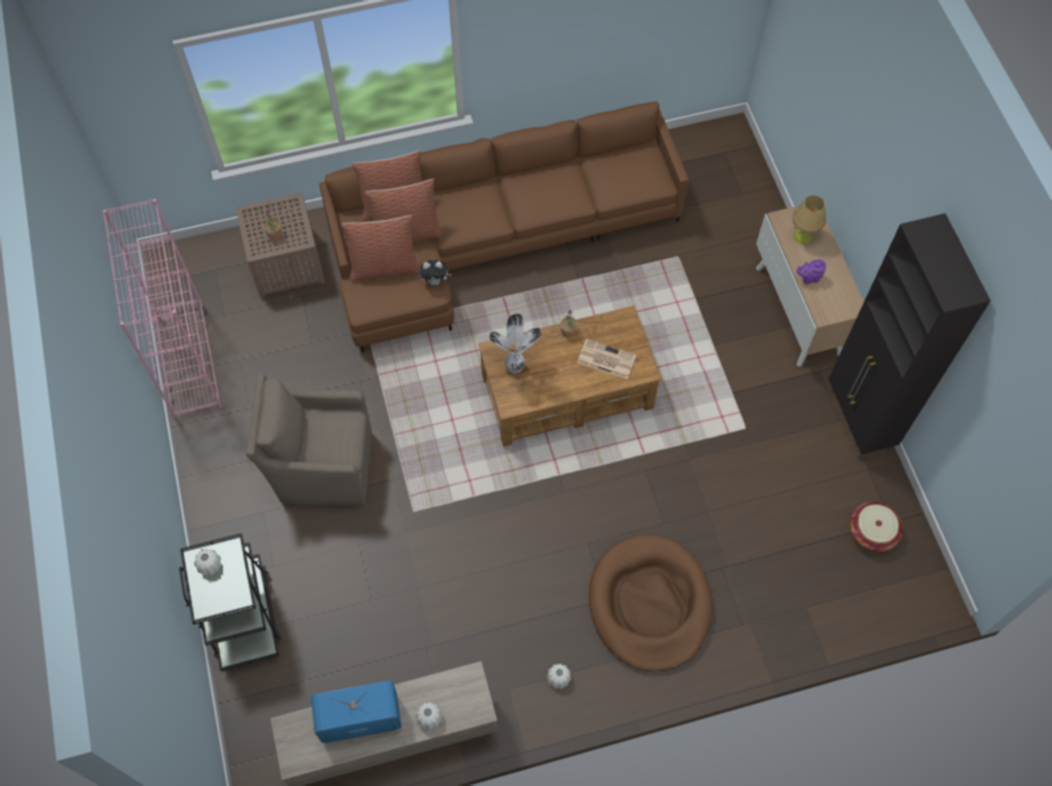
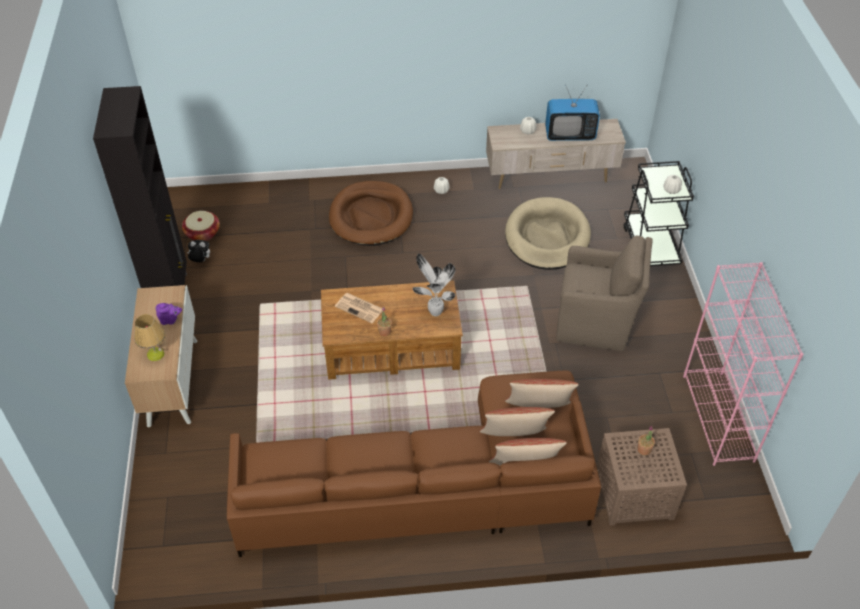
camera: 170 degrees left, 15 degrees down
(391, 606) = (547, 237): none -> beige dog bed
(435, 281) = (492, 393): plush toy -> plush toy (200, 261)

